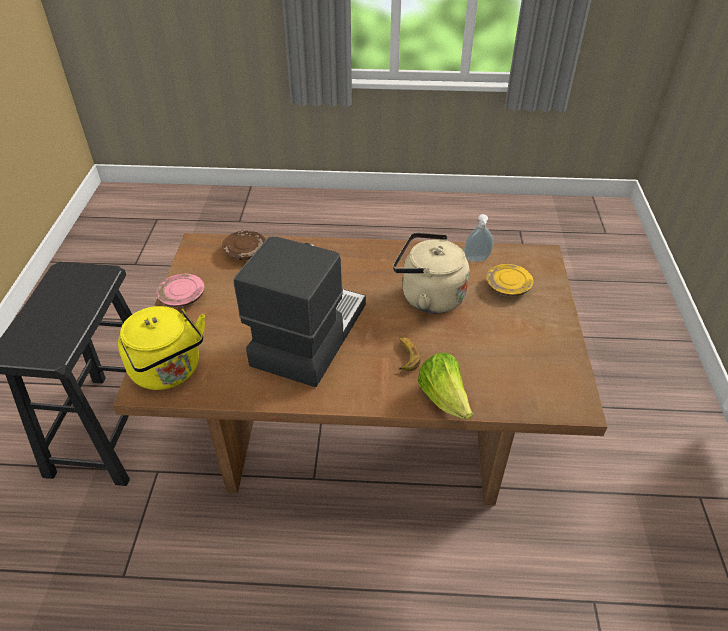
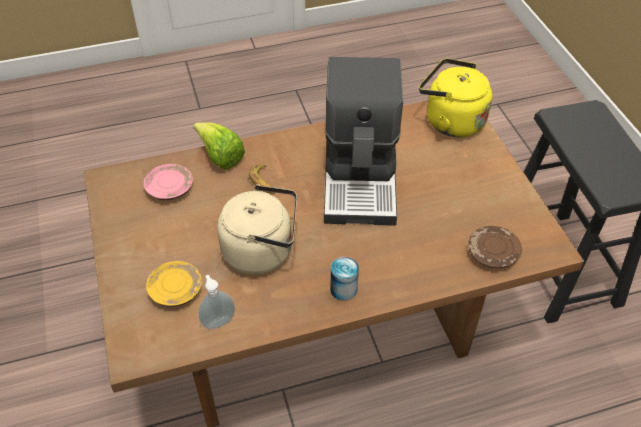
camera: 160 degrees right, 5 degrees up
(182, 297) = (504, 182): pink plate -> pink plate (169, 188)
(374, 257) = (343, 289): none -> can

